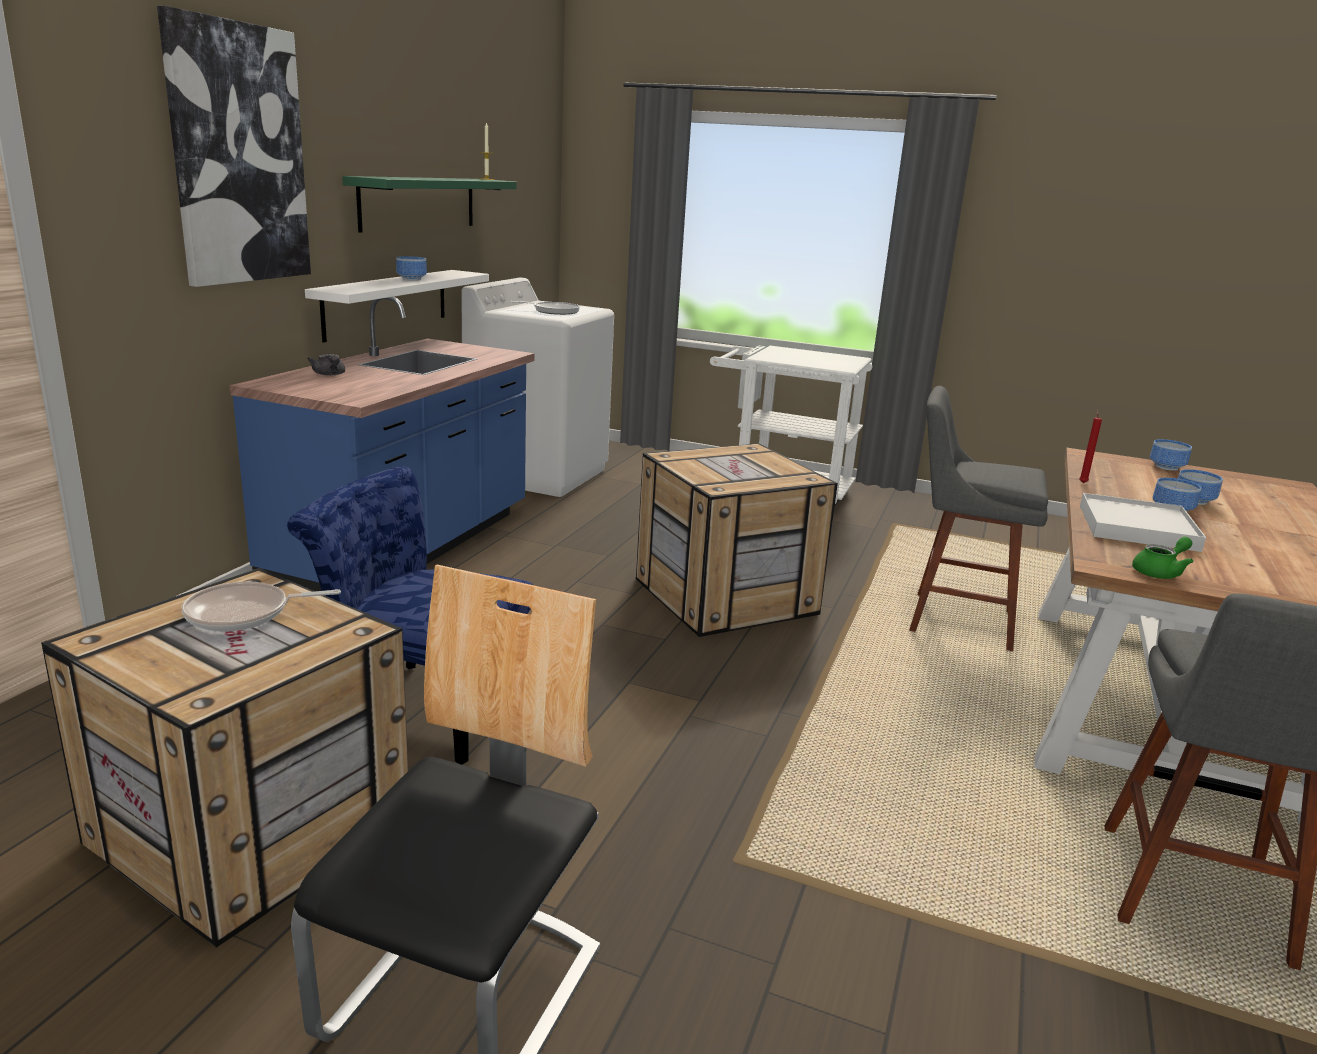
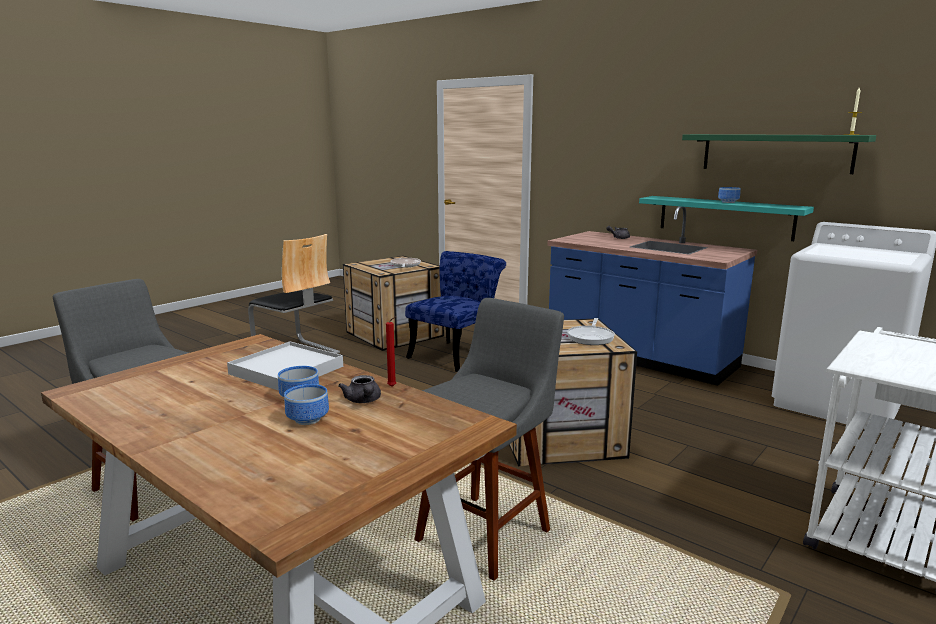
camera: 110 degrees right, 5 degrees down
(238, 155) = (621, 125): picture -> none
(387, 303) = (725, 217): white shelf -> turquoise shelf
(553, 311) = (852, 253): frying pan -> frying pan (591, 337)
(1127, 488) = (363, 401): none -> grey teapot
(1160, 572) = (226, 351): green teapot -> none
(1168, 467) = (410, 456): bowl -> none

